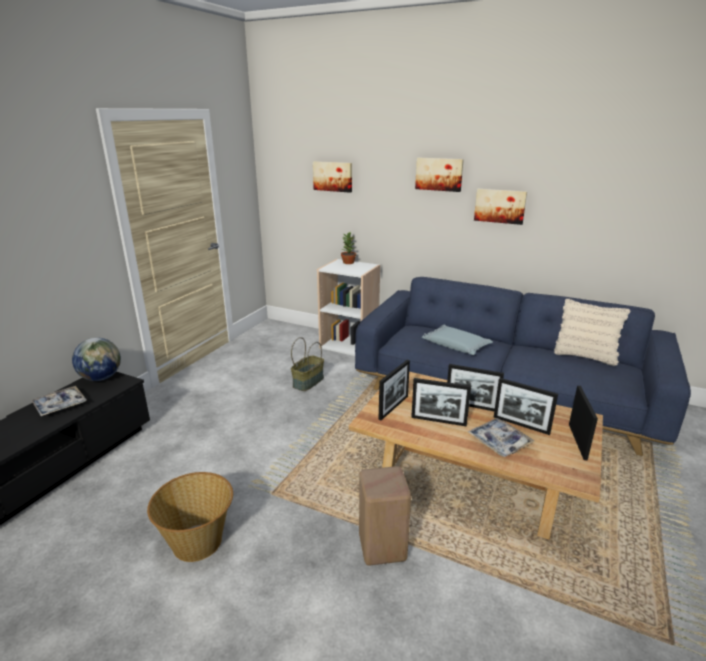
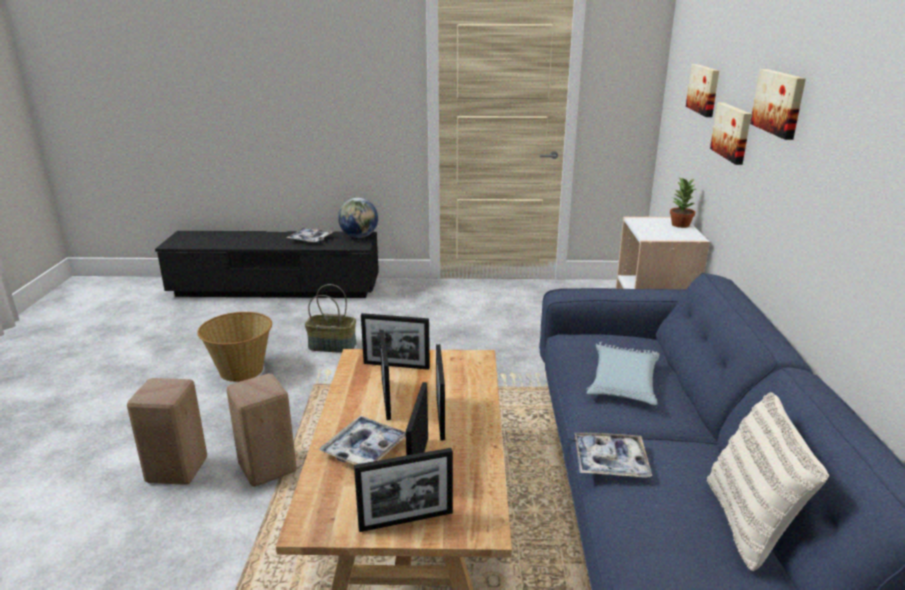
camera: 65 degrees right, 0 degrees up
(308, 382) = (523, 346): basket -> basket (333, 346)
(348, 618) = (176, 469): none -> beige stool
(500, 206) = (826, 180): picture -> picture (733, 132)
(533, 370) = (610, 462): none -> tray

